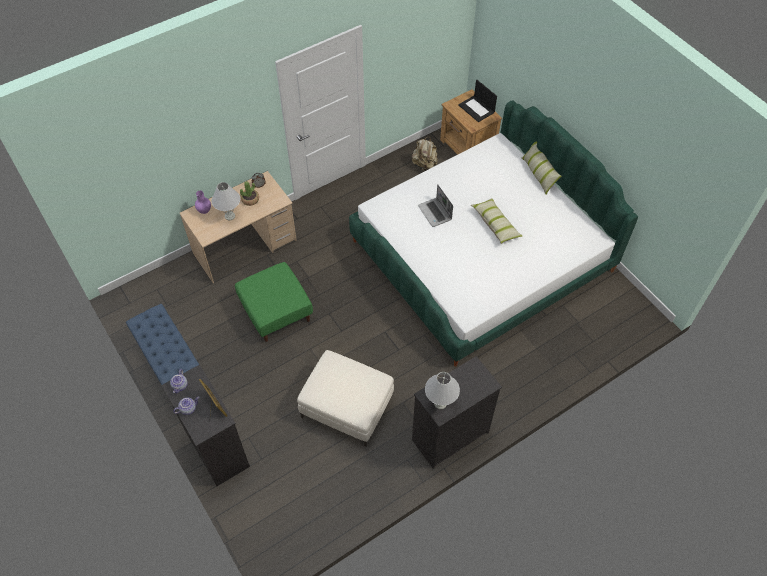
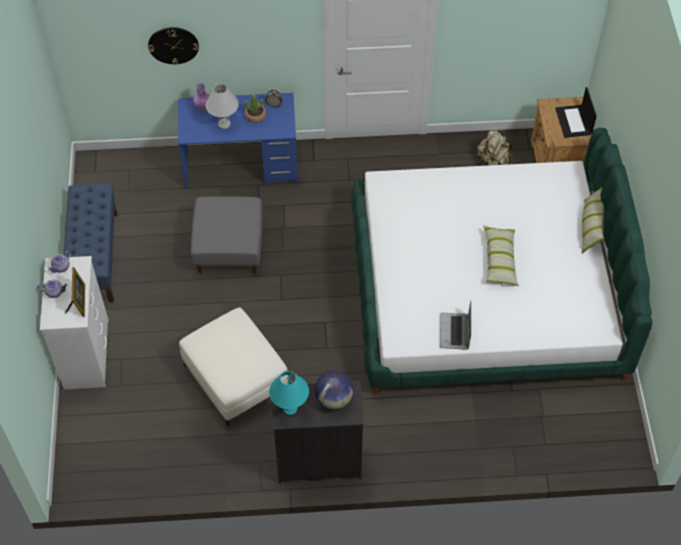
camera: 30 degrees right, 0 degrees up
(166, 167) = (173, 45): none -> wall clock
(217, 448) = (87, 353): black dresser -> white dresser
(245, 247) = (241, 166): beige desk -> blue desk
(276, 311) = (228, 247): green ottoman -> grey ottoman
(435, 213) = (442, 217): laptop -> laptop (455, 332)
(440, 403) = (290, 408): white table lamp -> turquoise table lamp
(467, 379) = (334, 399): none -> globe

